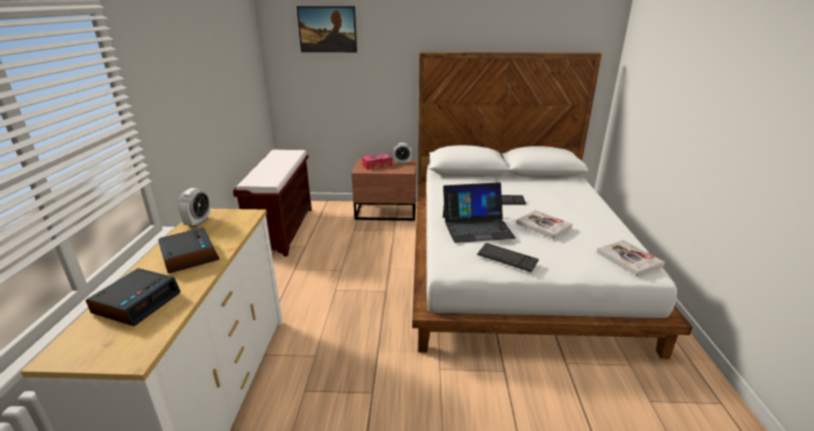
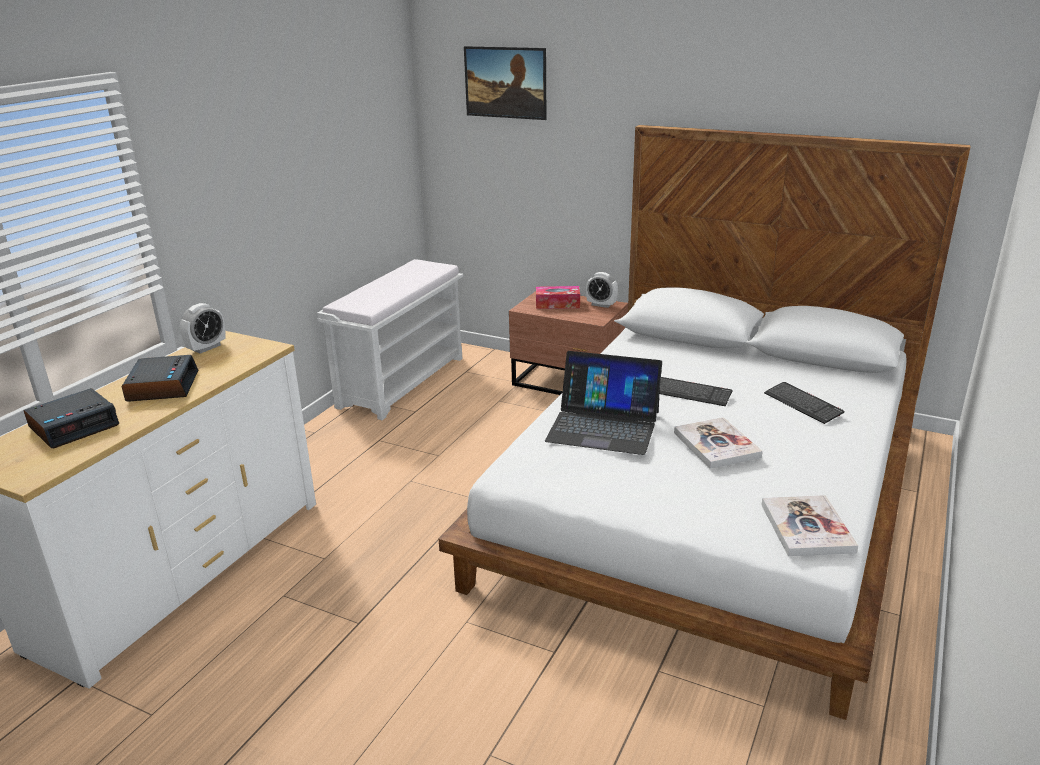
camera: 25 degrees right, 0 degrees up
(282, 229) = (402, 381): brown bench -> white bench
(507, 258) = (600, 481): keyboard -> keyboard (803, 404)

